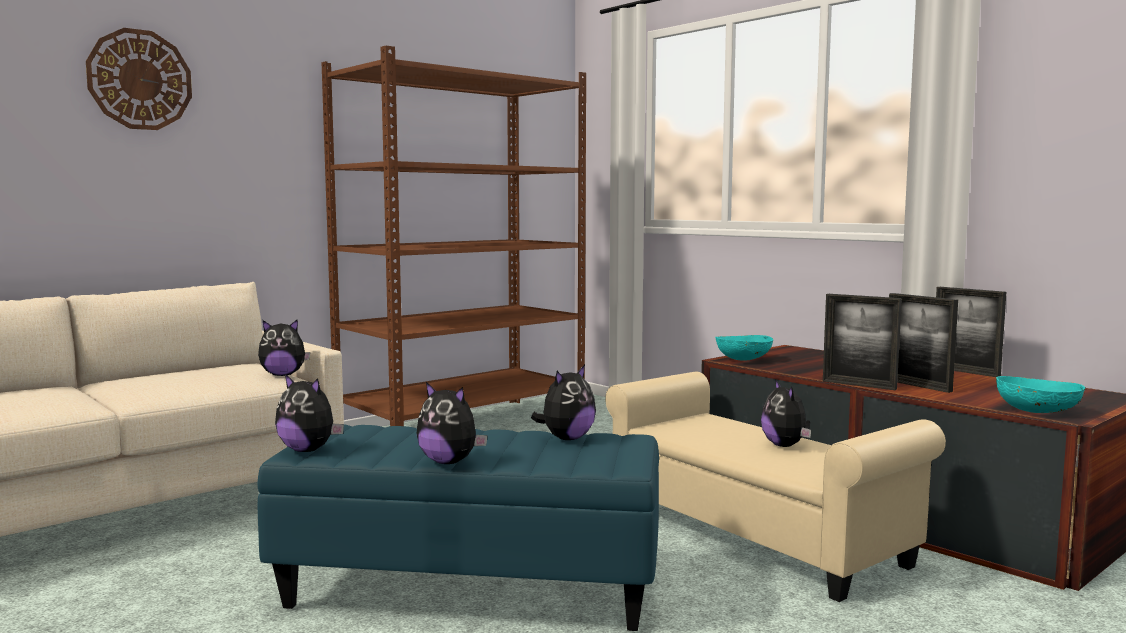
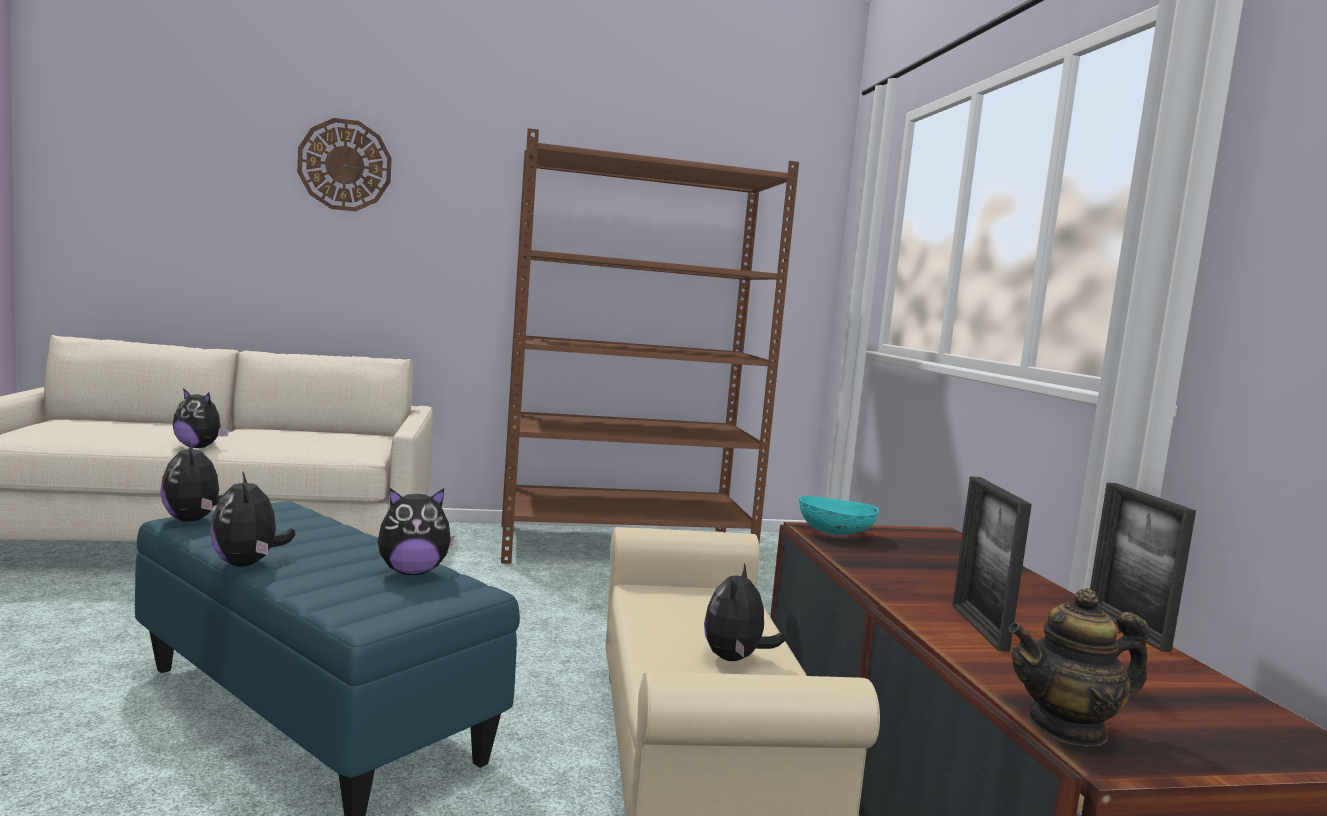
camera: 30 degrees right, 0 degrees up
(283, 375) = (366, 450): plush toy -> plush toy (199, 447)
(859, 385) = (889, 602): picture frame -> none
(1037, 411) = (1067, 727): turquoise bowl -> teapot

